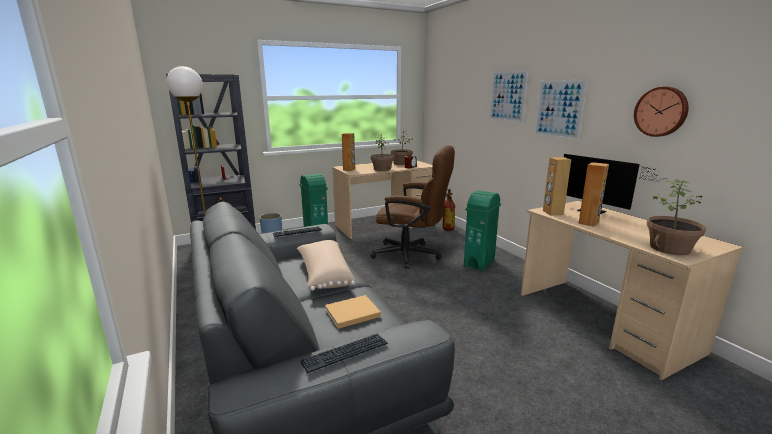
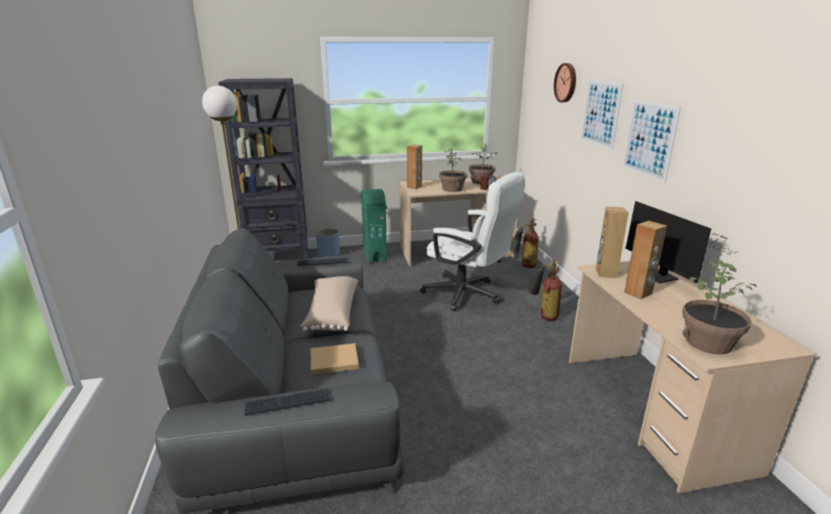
camera: 15 degrees right, 5 degrees up
(412, 255) = (468, 295): brown office chair -> white office chair
(479, 263) = (542, 315): green trash can -> fire extinguisher
(661, 111) = (752, 163): wall clock -> wall clock (566, 82)

